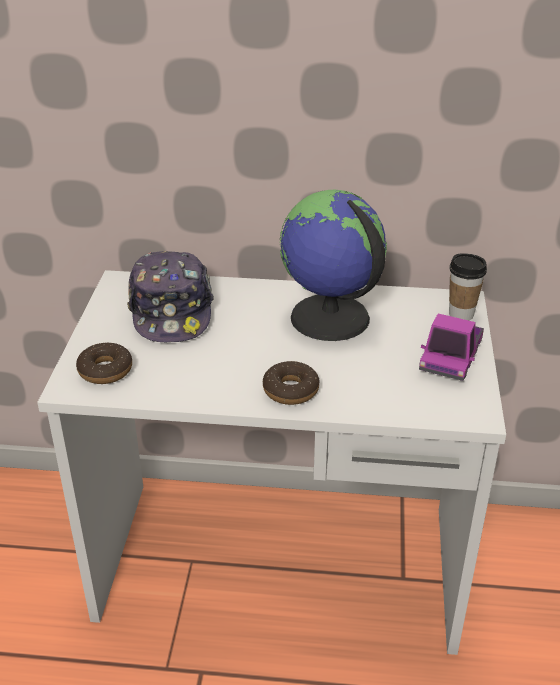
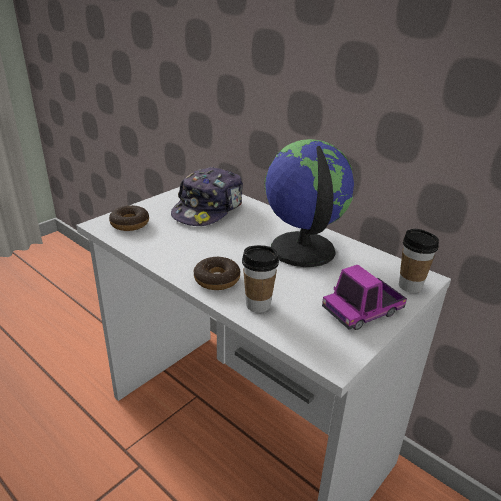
camera: 35 degrees right, 5 degrees down
(360, 396) = (258, 305): none -> cup

